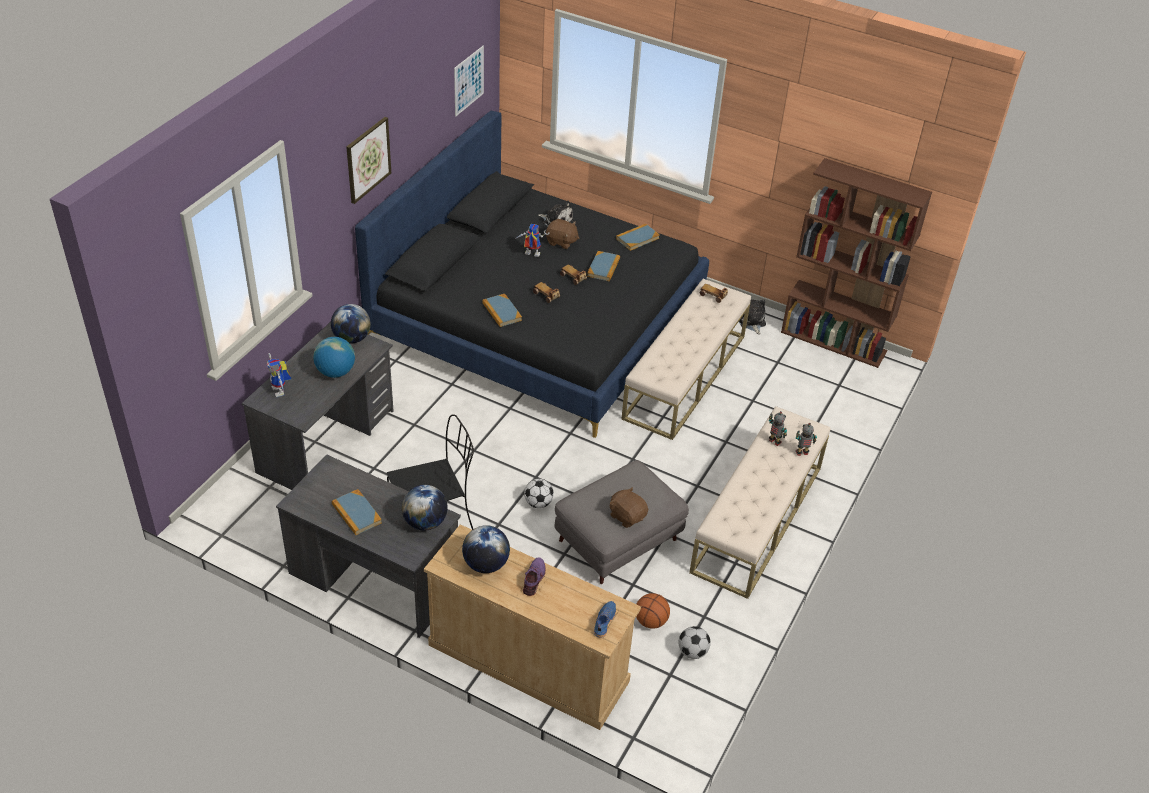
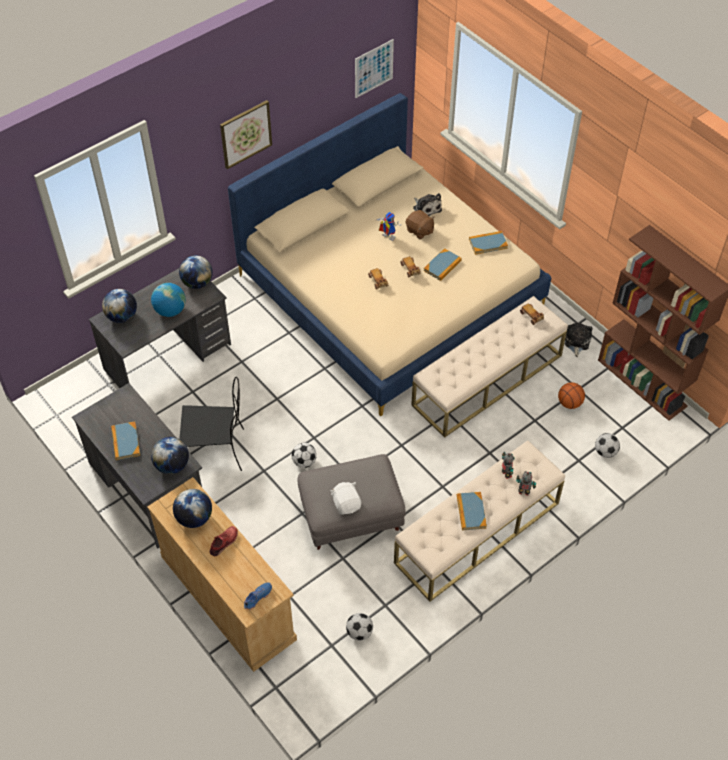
camera: 25 degrees right, 10 degrees up
(281, 391) = (122, 316): toy robot -> globe
(502, 312) = (333, 287): book -> book (471, 512)
(534, 579) = (224, 543): purple shoe -> red shoe
(538, 320) = (390, 291): black bed -> beige bed
(627, 516) = (346, 504): brown plush toy -> white plush toy
(651, 621) = (340, 594): basketball -> basketball (569, 403)
(836, 410) = (605, 452): none -> football

